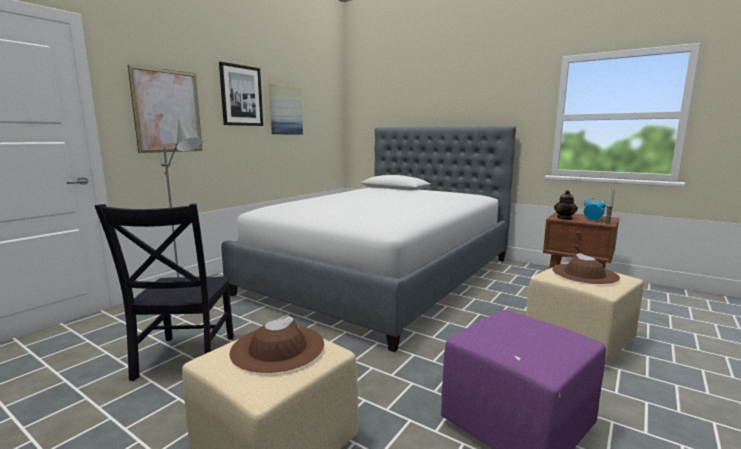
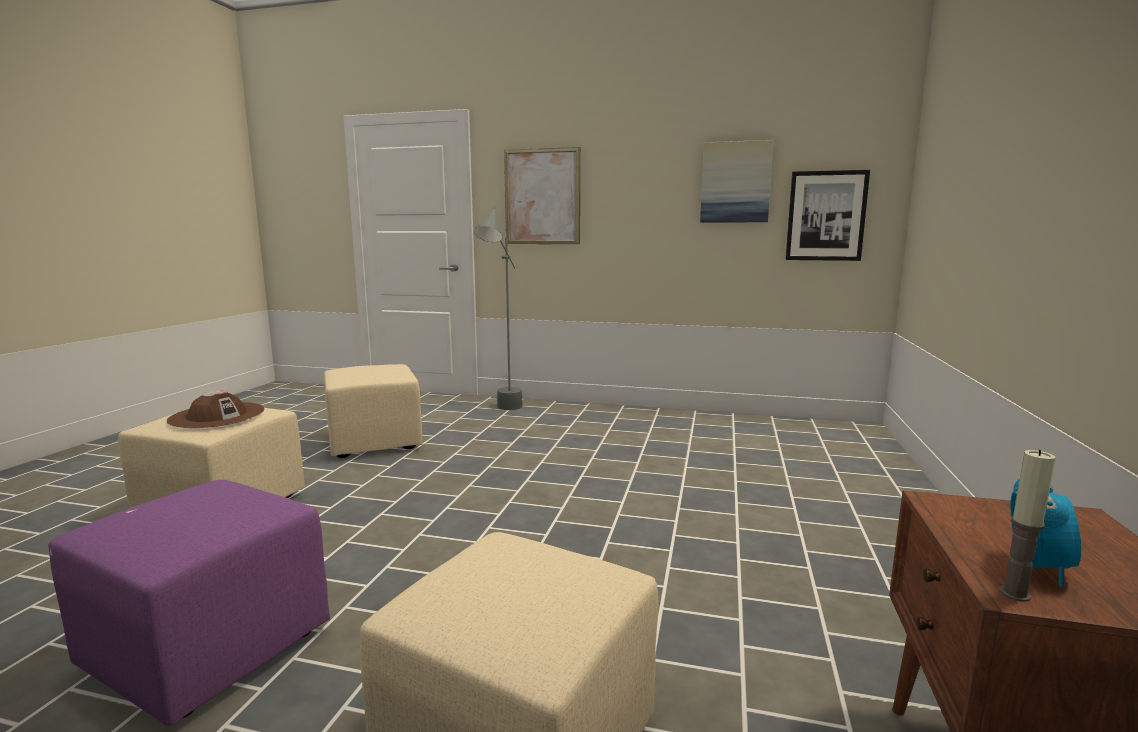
camera: 70 degrees right, 0 degrees up
(184, 359) = (373, 442): black chair -> beige ottoman
(241, 95) = (648, 167): picture -> picture (826, 216)
(383, 275) = (691, 486): bed -> none
(564, 218) = (967, 516): teapot -> none
(584, 274) = (516, 584): brown hat -> none

